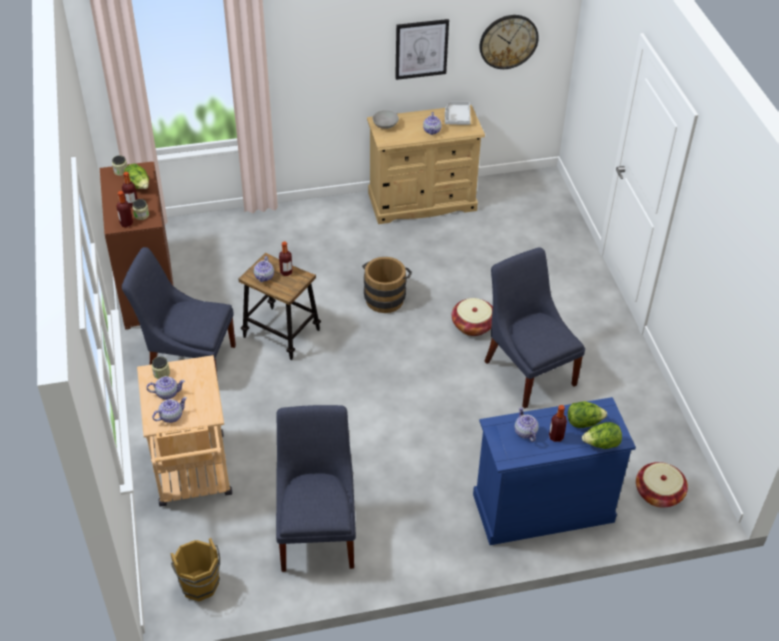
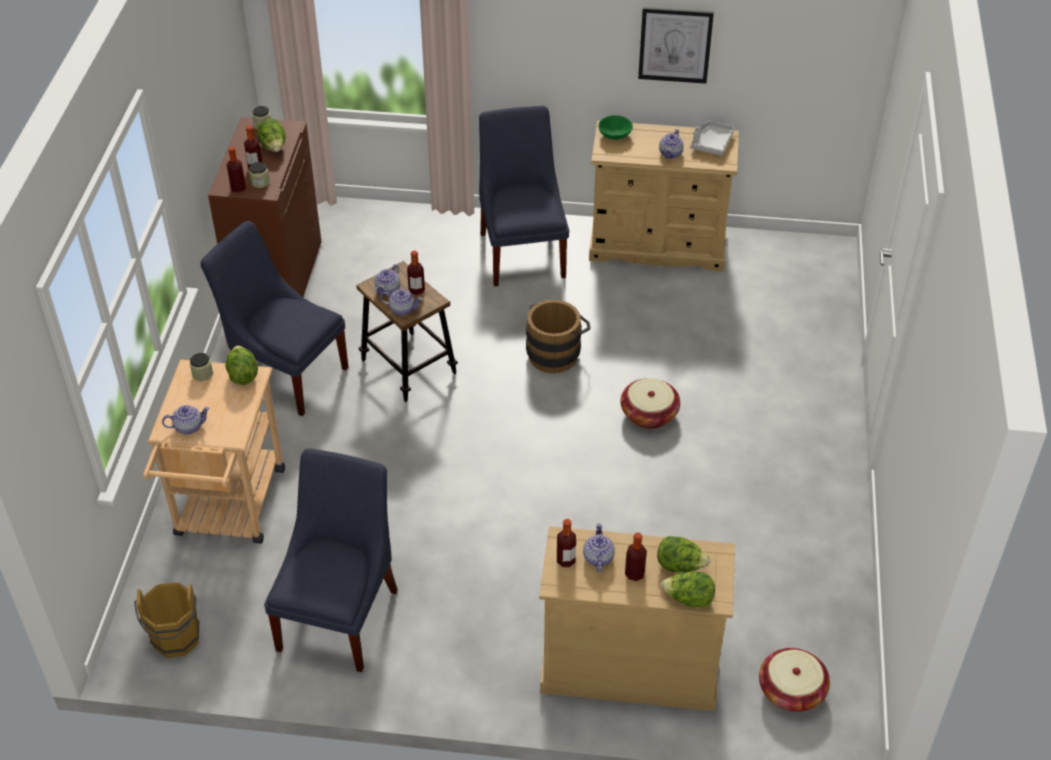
camera: 20 degrees right, 0 degrees up
(167, 393) = (198, 399): teapot -> teapot (402, 309)
(194, 366) = (243, 375): none -> lettuce
(385, 125) = (614, 135): grey bowl -> green bowl
(504, 440) = (565, 560): none -> bottle
(508, 41) = (795, 56): wall clock -> none
(528, 369) = (694, 487): blue chair -> blue chair (522, 251)
(542, 507) = (629, 666): blue dresser -> beige dresser

